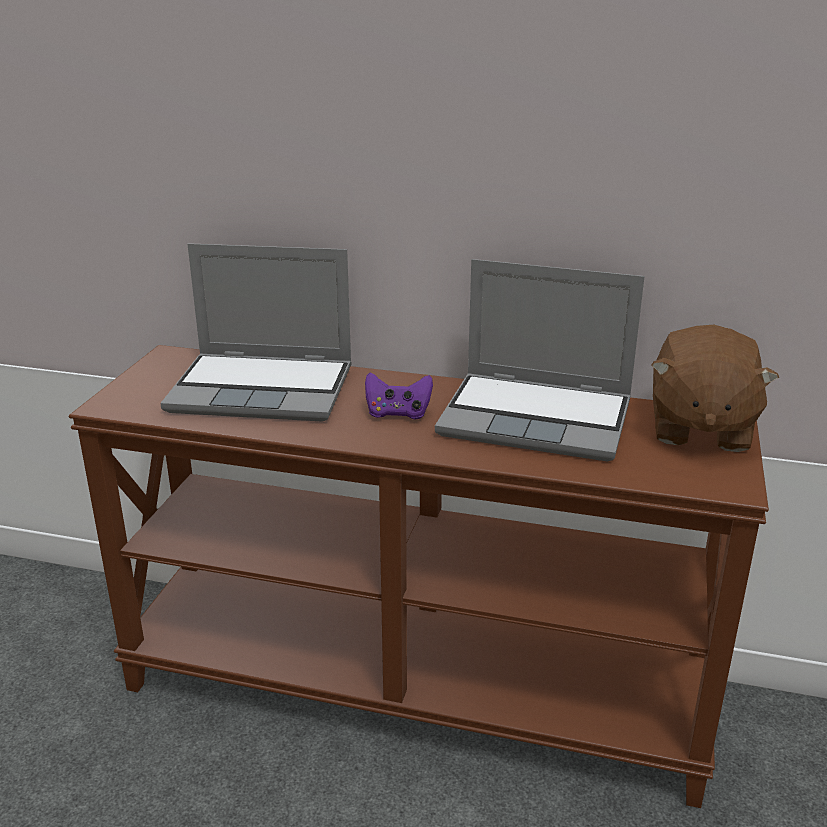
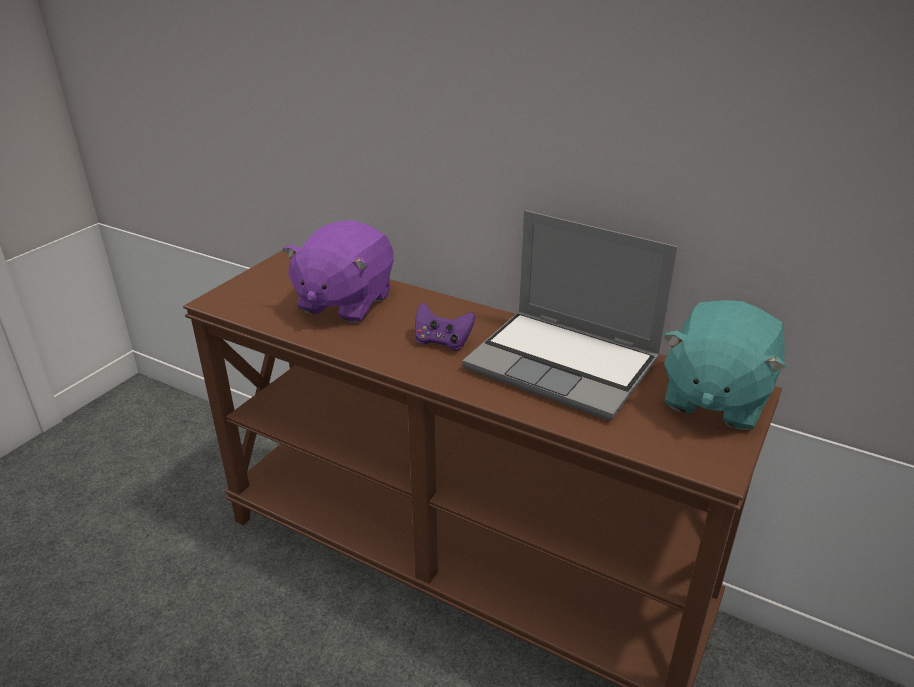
camera: 15 degrees right, 5 degrees up
(265, 389) = (344, 302): laptop -> purple plush toy
(699, 428) = (714, 398): brown plush toy -> turquoise plush toy

